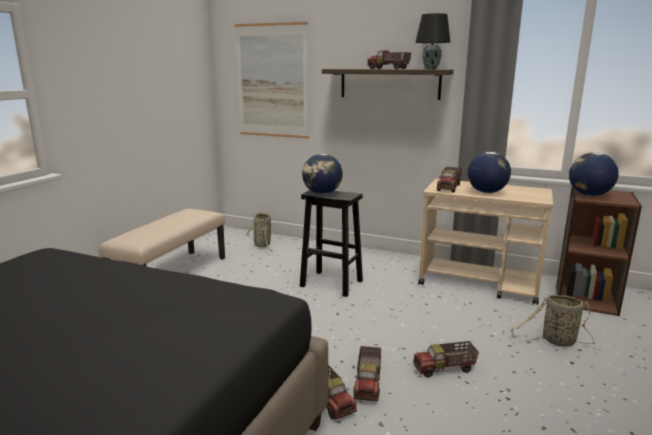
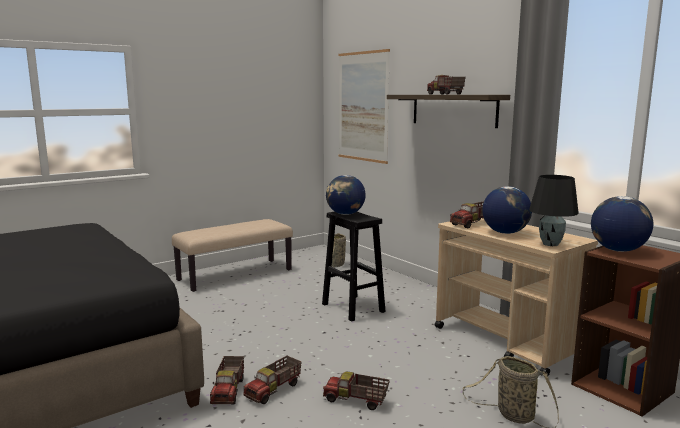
camera: 30 degrees right, 5 degrees down
(430, 69) = (480, 94): black table lamp -> black table lamp (550, 244)

